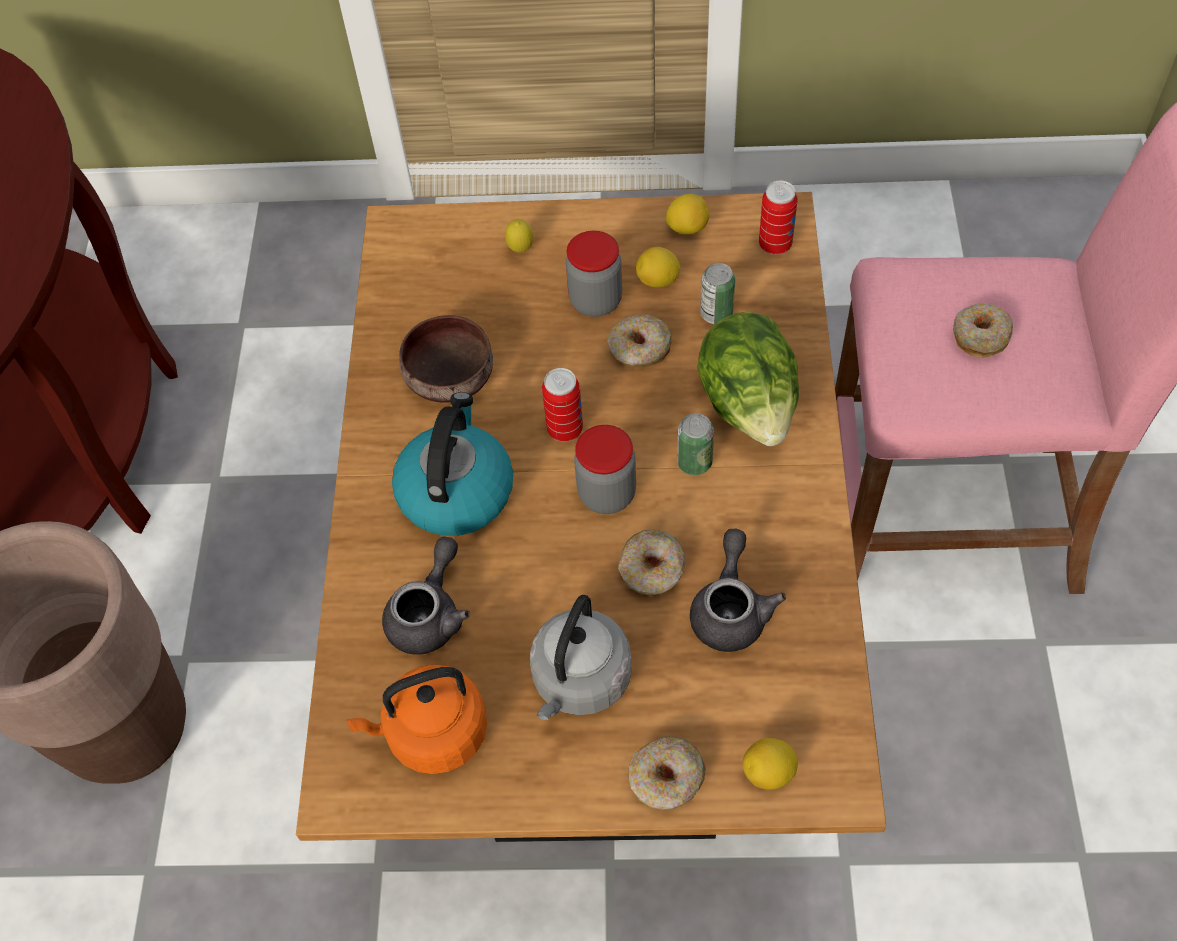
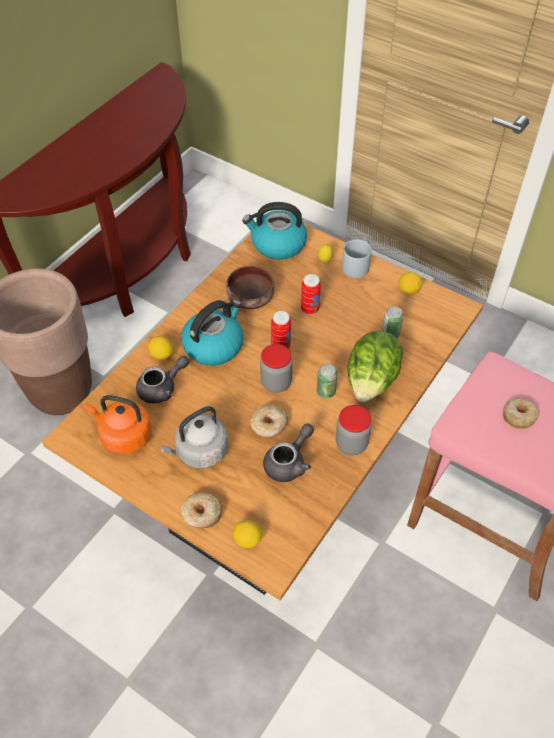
camera: 30 degrees right, 5 degrees down
(421, 262) = (277, 244): none -> kettle
(576, 229) = (357, 265): none -> grey mug
(595, 301) = (340, 300): jar -> jar (351, 444)
(639, 349) = (342, 330): donut -> none
(658, 281) = (375, 306): lemon -> lemon (161, 355)
(775, 245) = (444, 319): can -> can (310, 309)

